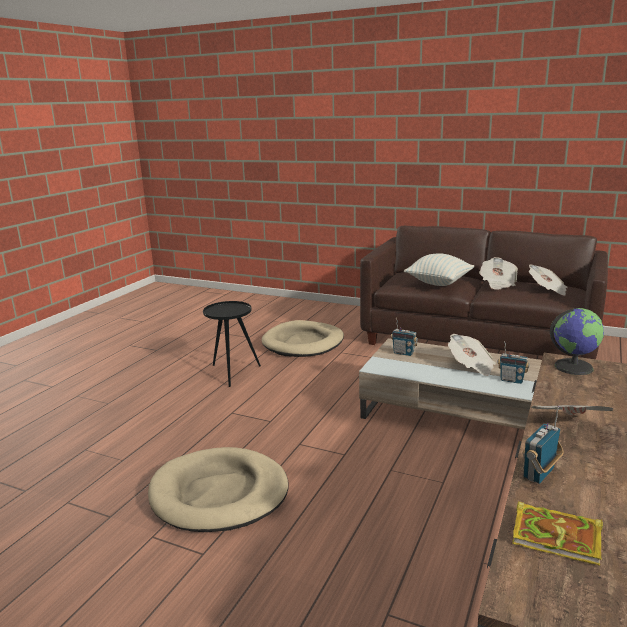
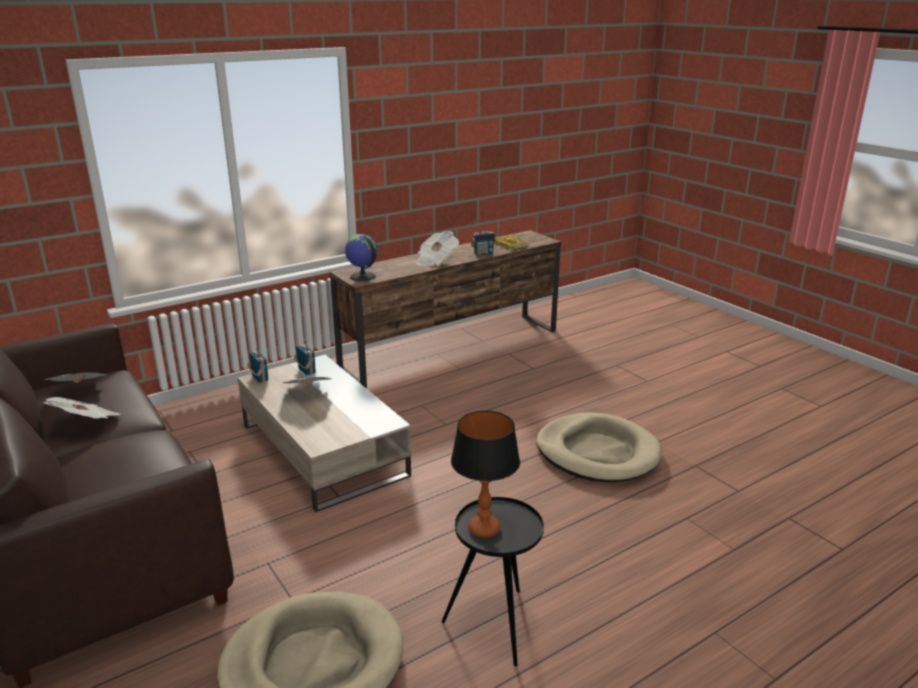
camera: 150 degrees left, 5 degrees up
(234, 308) = (483, 528): none -> table lamp
(403, 353) = (334, 429): radio -> radio (259, 378)
(438, 283) = (137, 454): pillow -> none

